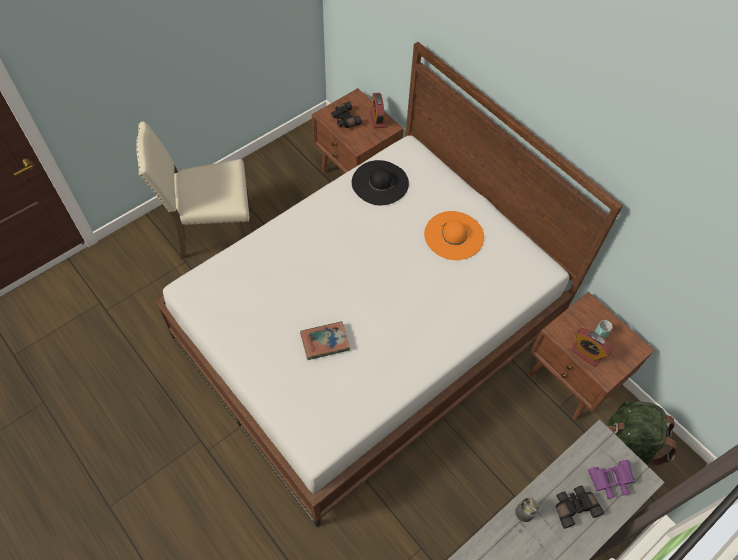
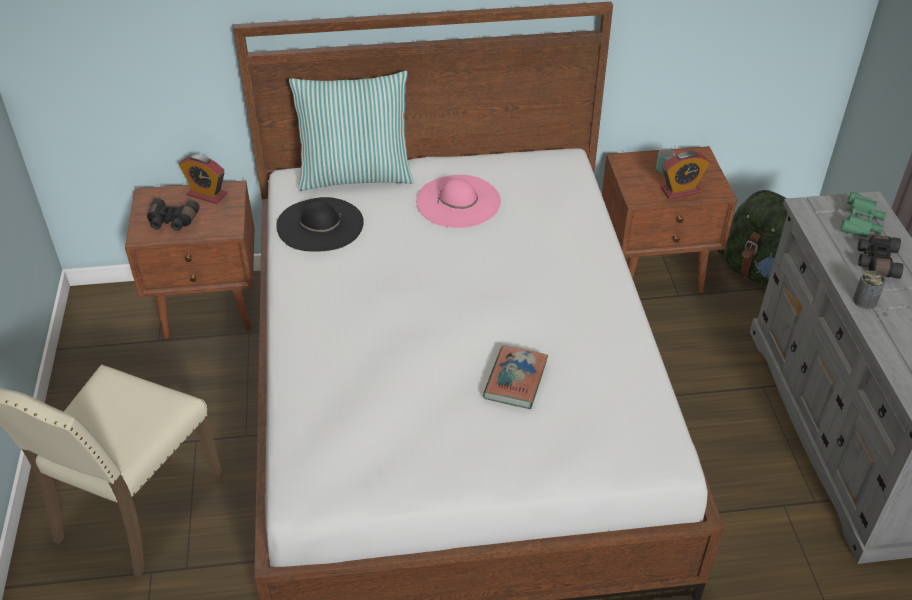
camera: 55 degrees left, 15 degrees down
(435, 174) = (355, 175): none -> pillow
(454, 235) = (458, 201): orange hat -> pink hat
(610, 481) = (860, 225): purple binoculars -> green binoculars

